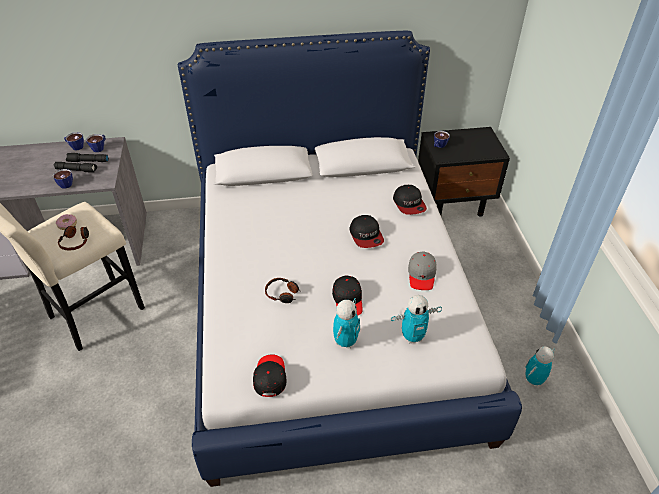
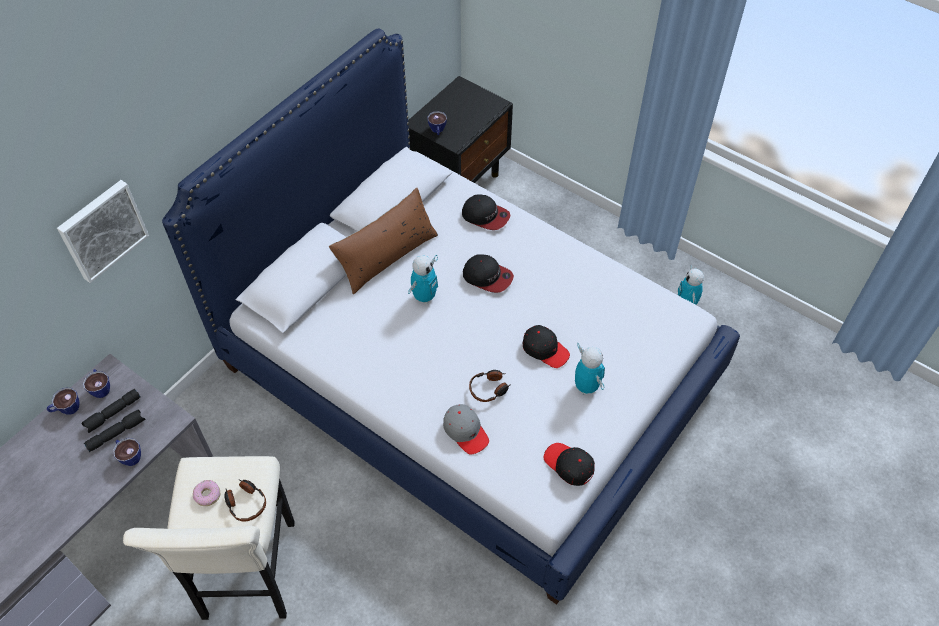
camera: 45 degrees left, 10 degrees up
(137, 43) = (102, 229): none -> picture
(322, 187) = (387, 256): none -> brown pillow
(412, 337) = (628, 340): toy robot -> toy robot (424, 297)
(422, 275) = (573, 279): grey cap -> grey cap (465, 431)

